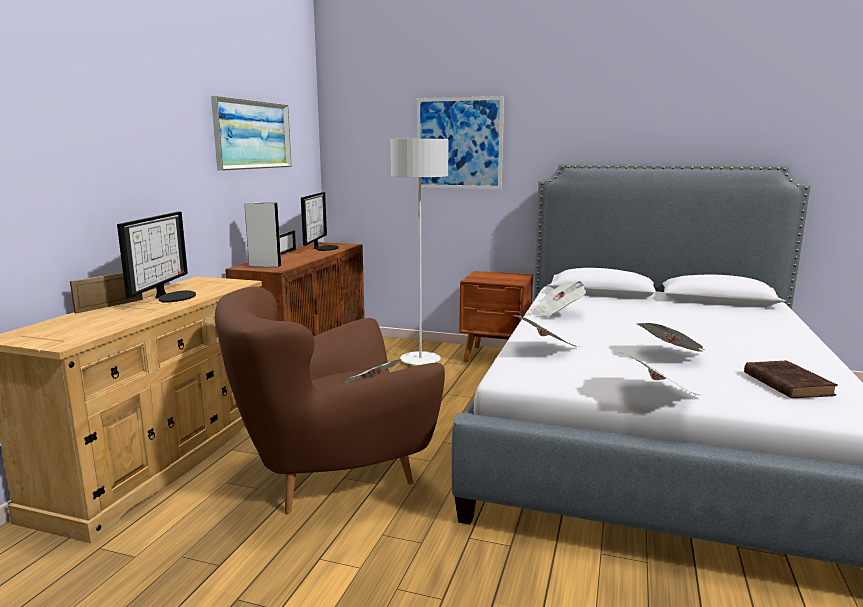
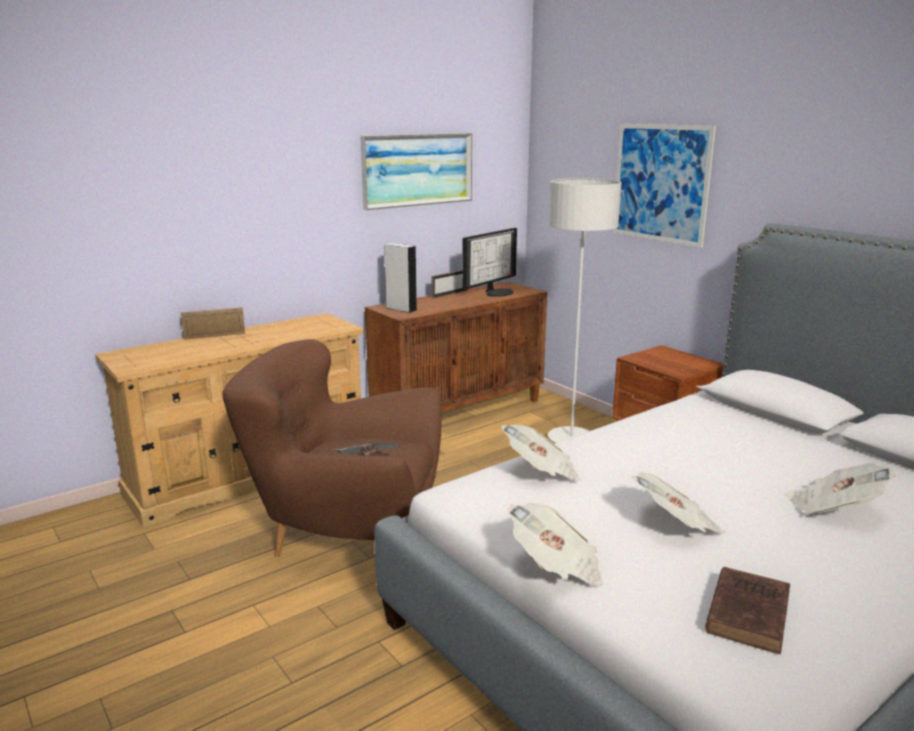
camera: 35 degrees right, 5 degrees up
(172, 296) = (268, 334): monitor -> none
(556, 313) = (650, 428): newspaper -> newspaper (833, 509)

